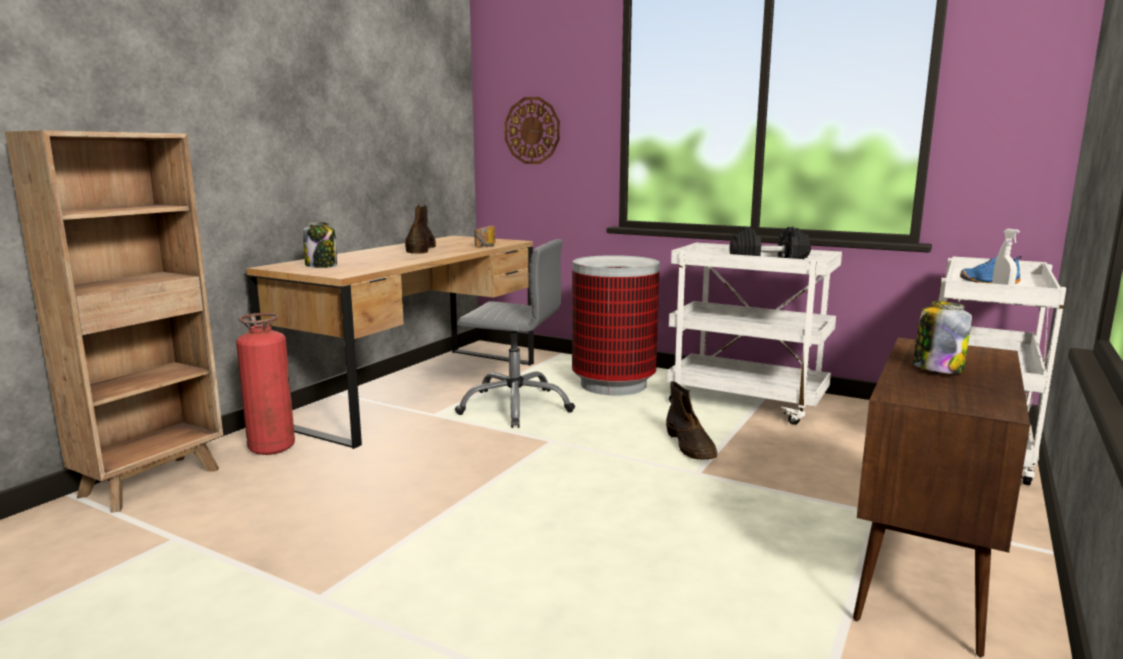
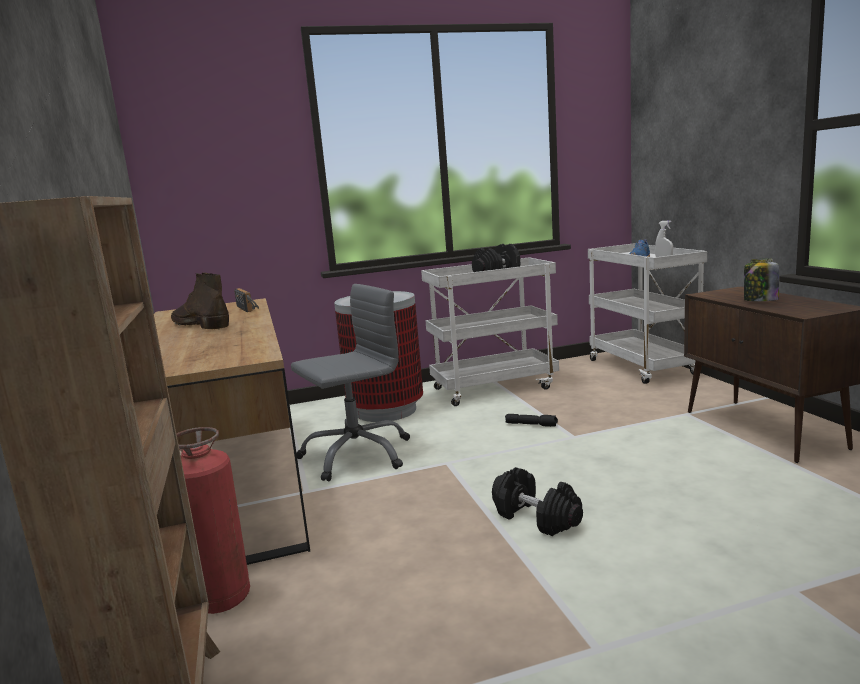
camera: 45 degrees left, 0 degrees up
(322, 265) = (186, 359): jar -> none
(501, 509) = (537, 518): none -> black dumbbell
(532, 130) = (216, 187): wall clock -> none
(690, 446) = (531, 424): brown boot -> black flashlight

